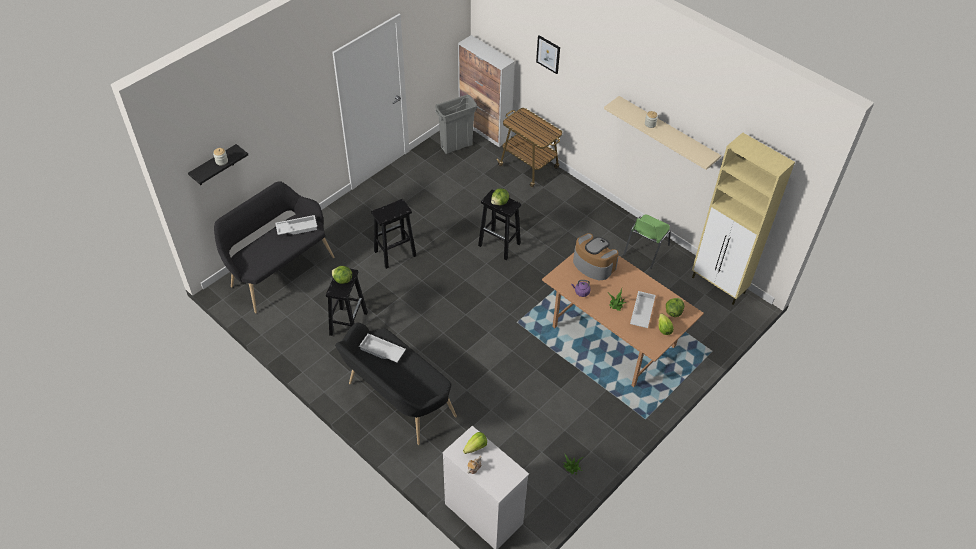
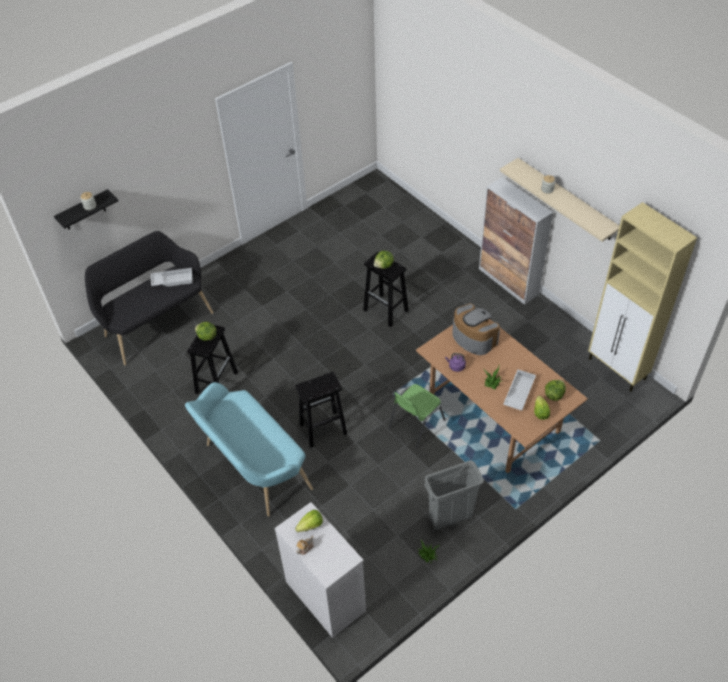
camera: 10 degrees right, 0 degrees up
(381, 351) = (237, 414): white tray -> none
(394, 254) = (275, 313): black stool -> black stool (322, 429)
(396, 401) = (253, 468): black bench -> turquoise bench
(456, 146) = (356, 205): grey trash can -> grey trash can (450, 517)
(485, 129) = (389, 190): cabinet -> cabinet (508, 282)
(529, 167) = (429, 231): cart -> none
(548, 54) = (449, 111): picture -> none
(645, 250) = (541, 326): green chair -> green chair (415, 424)

